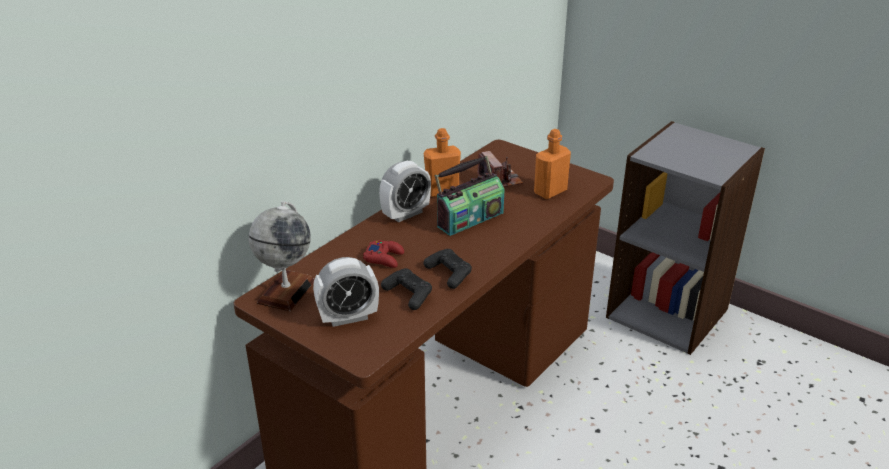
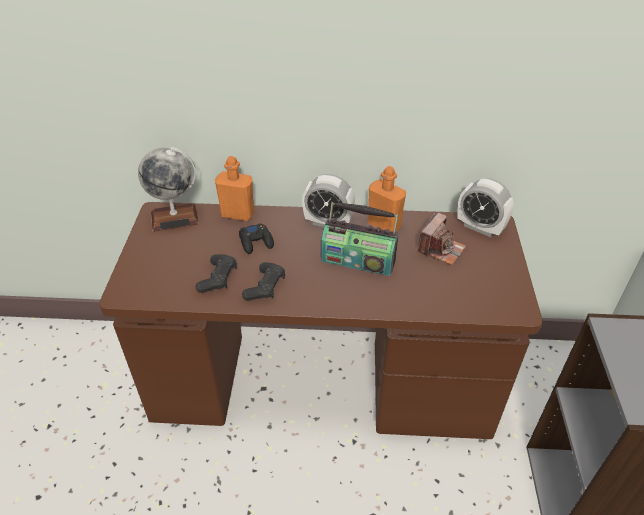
camera: 55 degrees right, 10 degrees up
(348, 317) = (165, 262): alarm clock -> alarm clock (480, 227)
(384, 258) = (256, 242): red game controller -> black game controller
(550, 192) = (460, 289): orange bottle -> orange bottle (238, 214)

